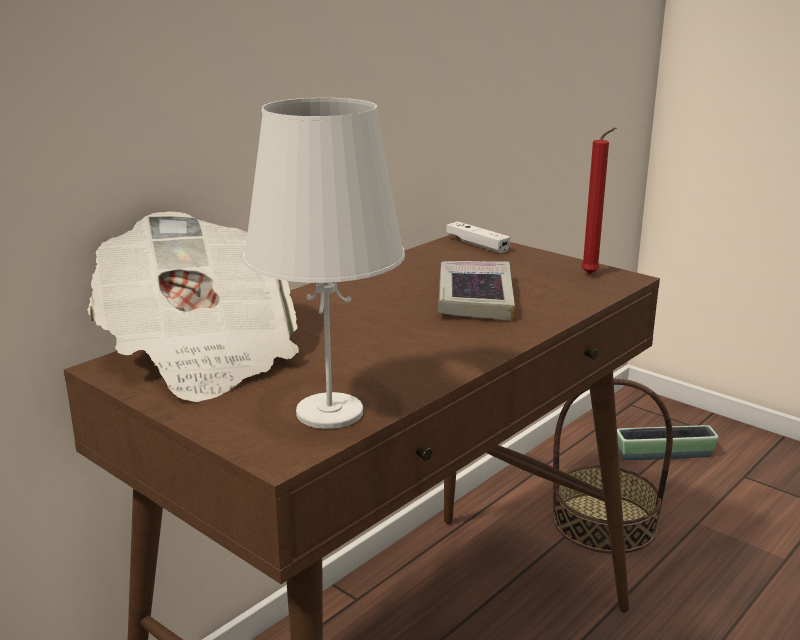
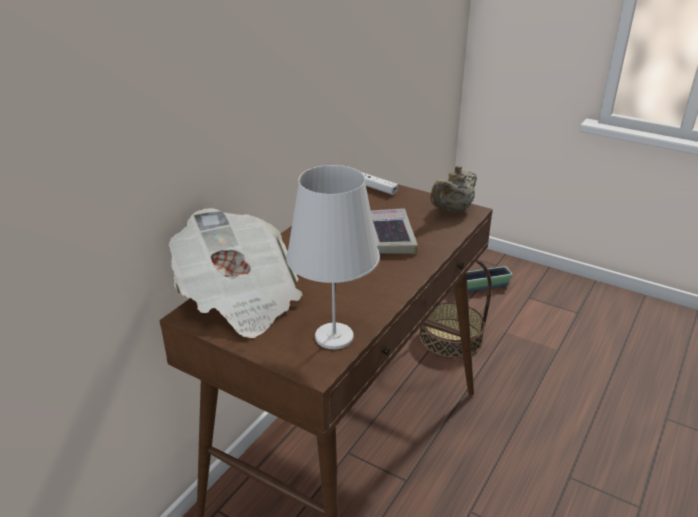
camera: 10 degrees left, 10 degrees up
(592, 275) = (452, 210): red candle -> beige teapot

